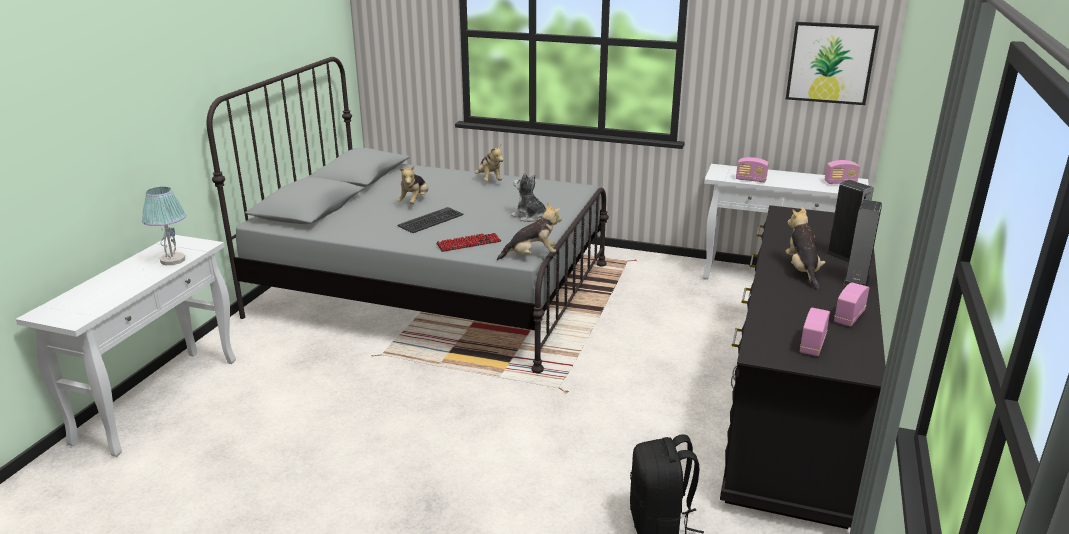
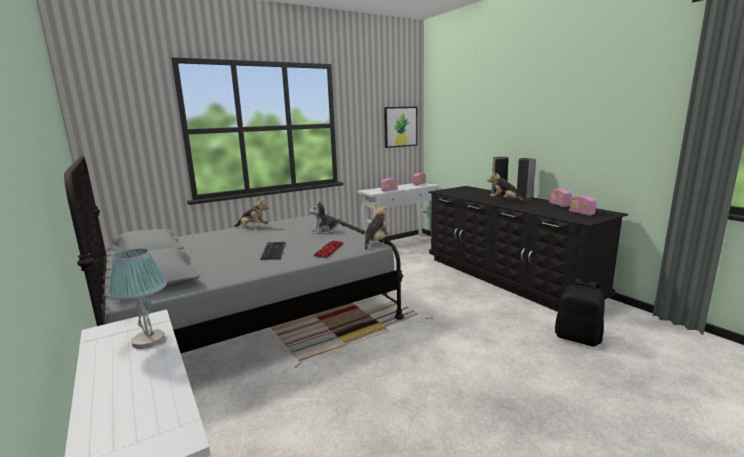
camera: 50 degrees left, 10 degrees down
(414, 201) = (233, 248): plush toy -> none

